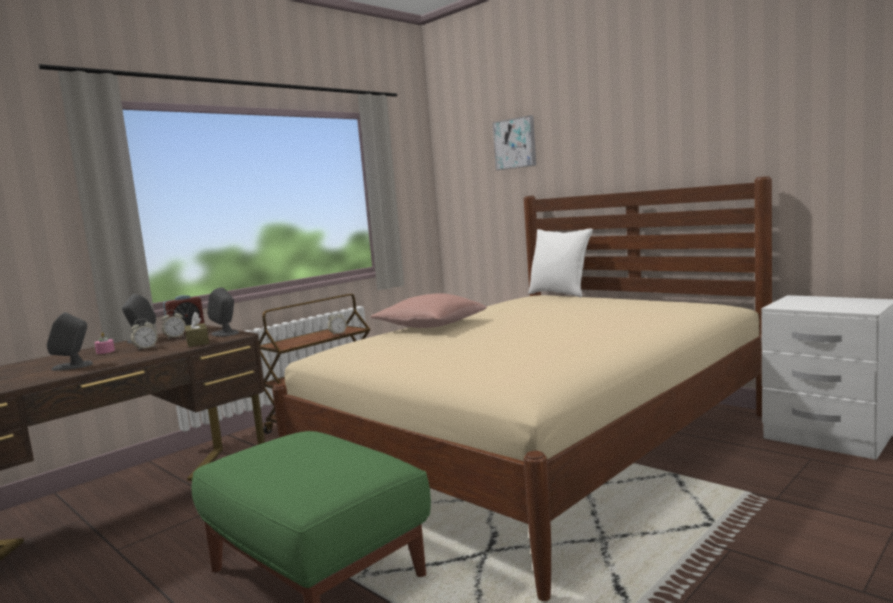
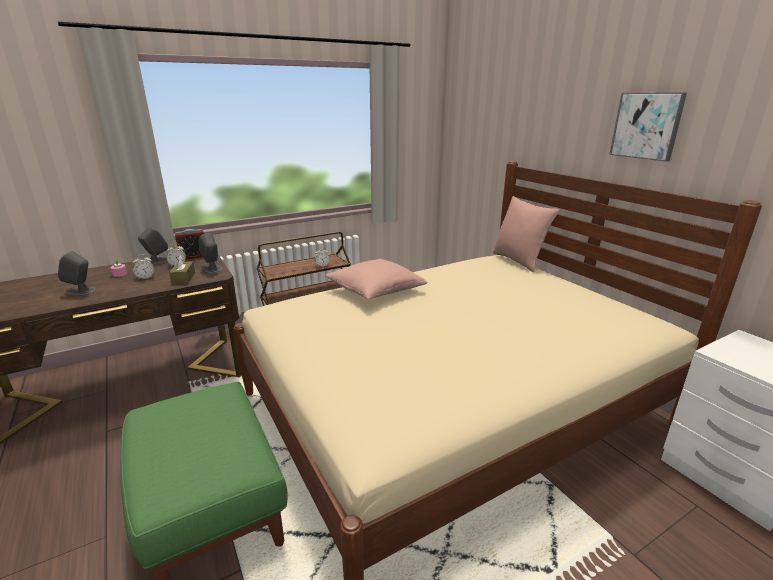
camera: 15 degrees right, 15 degrees up
(515, 143) = (511, 106): picture -> picture (647, 126)
(560, 294) = (519, 261): white pillow -> pink pillow

